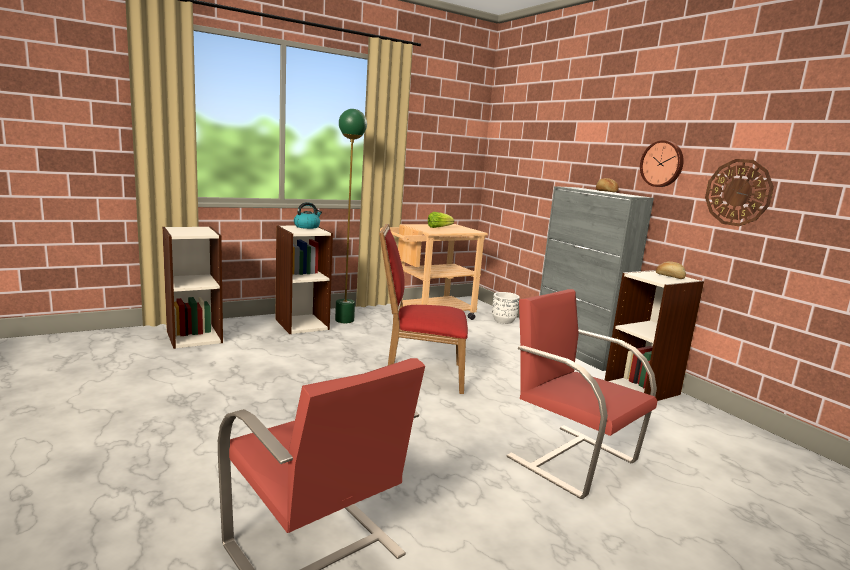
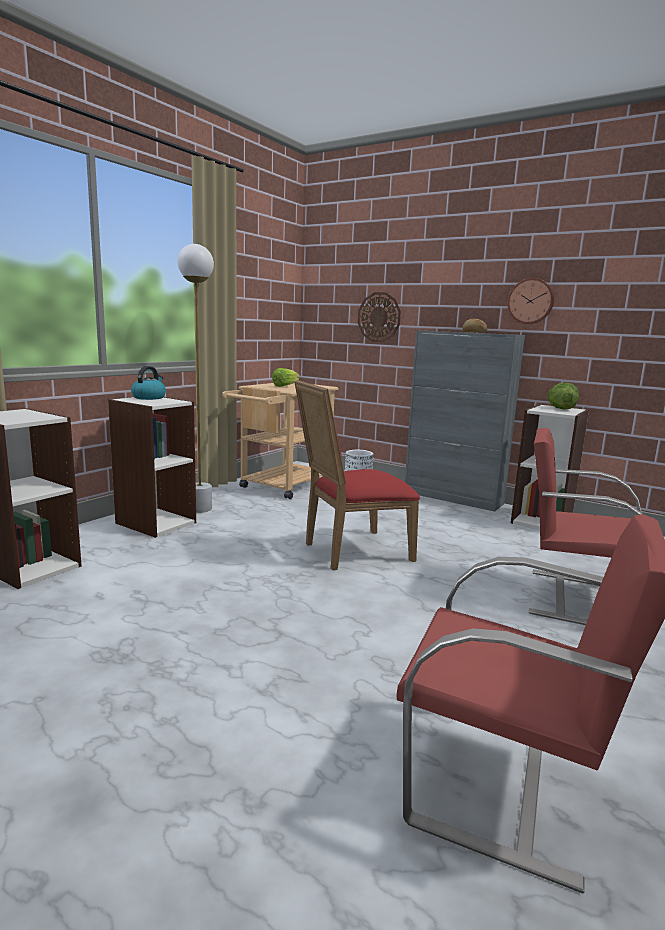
camera: 25 degrees left, 0 degrees up
(344, 320) = (200, 509): green floor lamp -> white floor lamp
(670, 276) = (561, 409): bread -> lettuce
(738, 192) = (614, 323): wall clock -> wall clock (379, 317)

